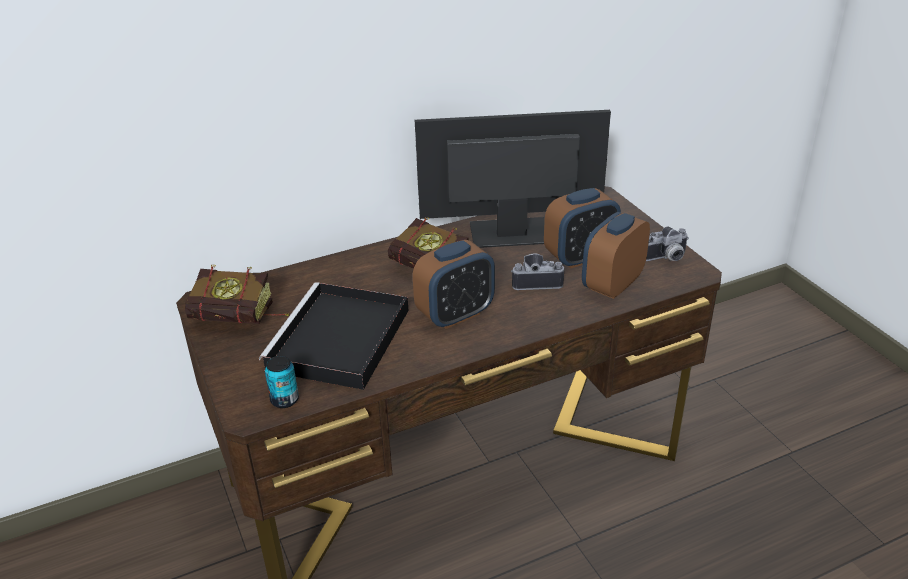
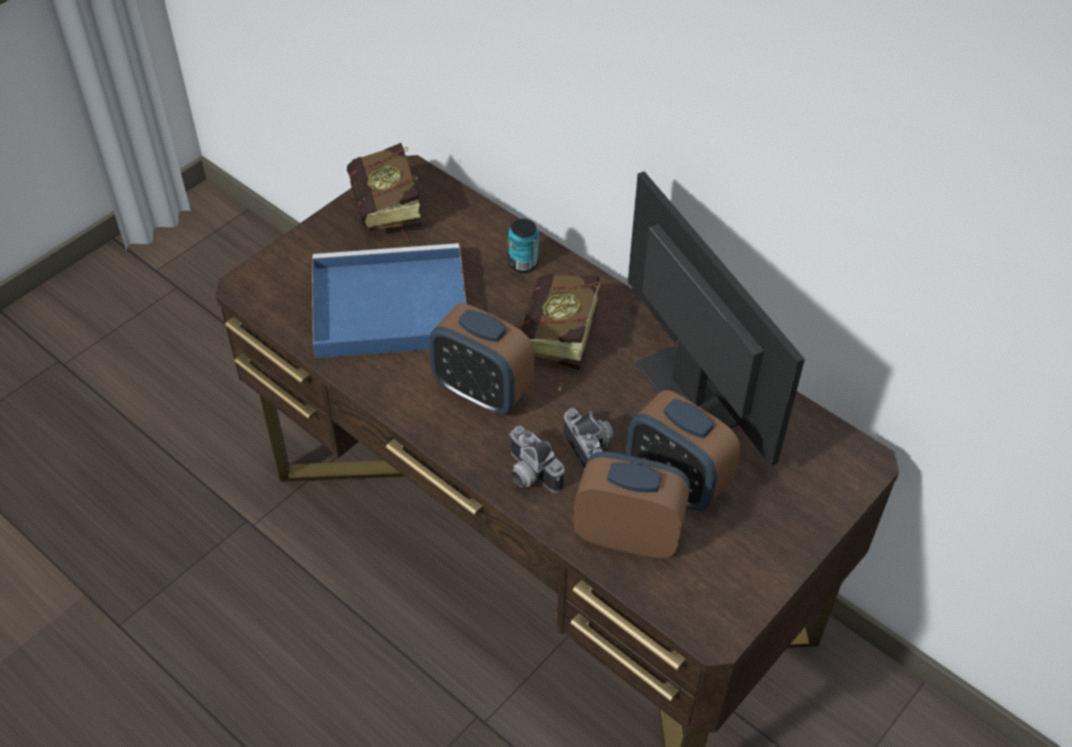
camera: 65 degrees right, 15 degrees up
(284, 400) = (276, 304): can -> can (523, 263)
(338, 341) = (386, 308): black tray -> blue tray
(666, 258) = (730, 584): camera -> camera (528, 474)

